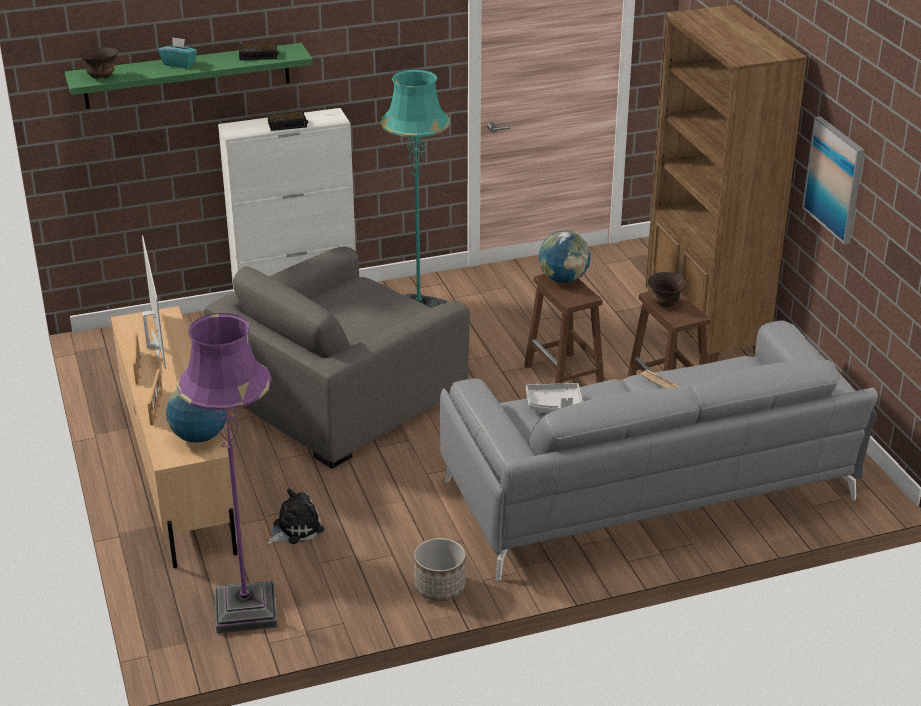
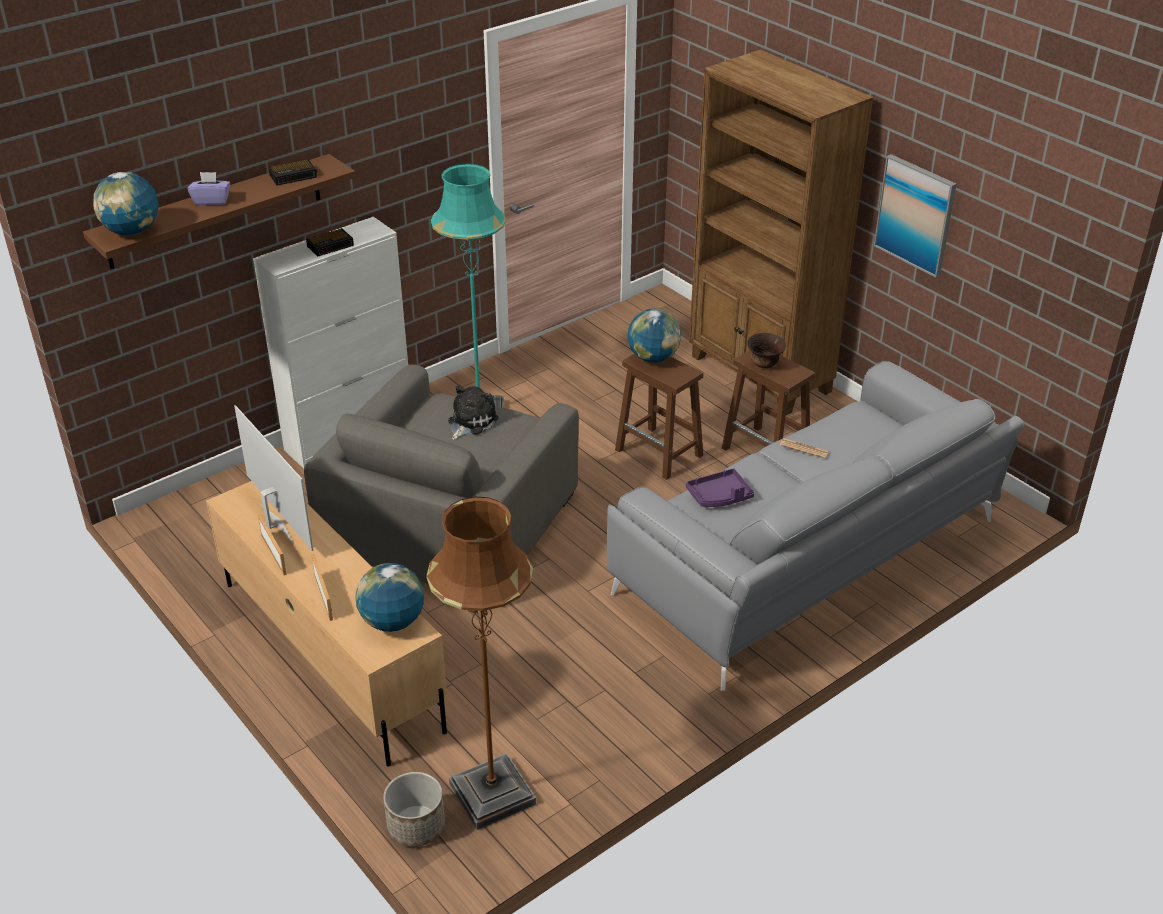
camera: 20 degrees left, 5 degrees up
(101, 77) = (132, 231): brown bowl -> globe
(179, 64) = (211, 200): turquoise tissue box -> purple tissue box
(187, 76) = (215, 211): green shelf -> brown shelf
(246, 610) = (492, 793): purple floor lamp -> brown floor lamp
(295, 528) = (490, 686): plush toy -> plush toy (470, 422)
(439, 587) = (672, 714): planter -> planter (416, 826)
(554, 405) = (719, 496): grey tray -> purple tray

